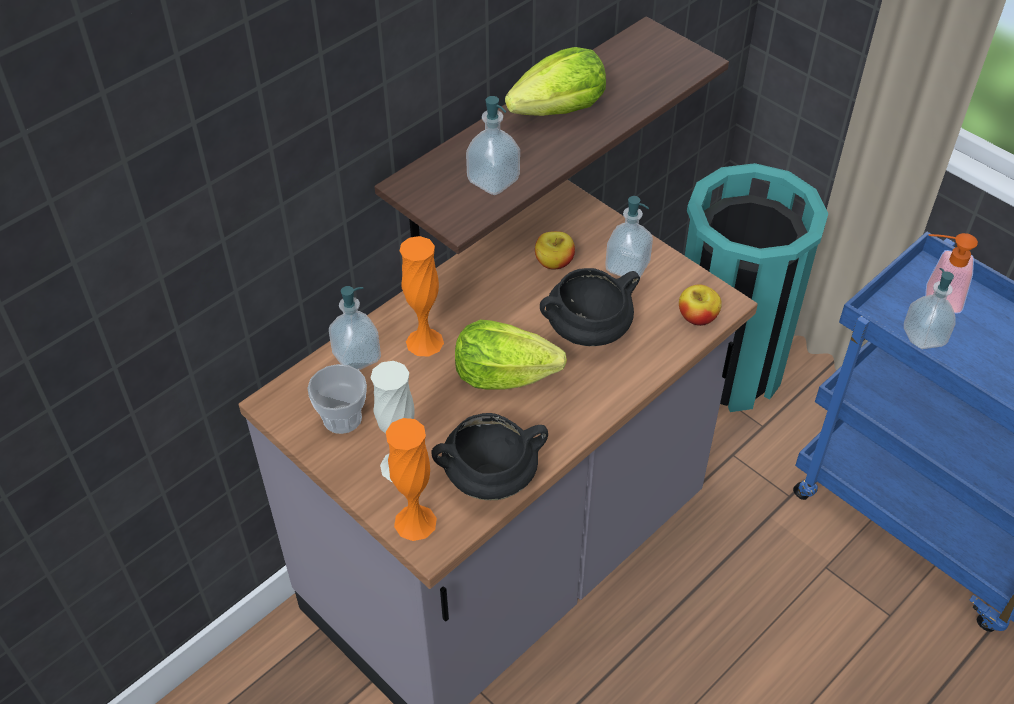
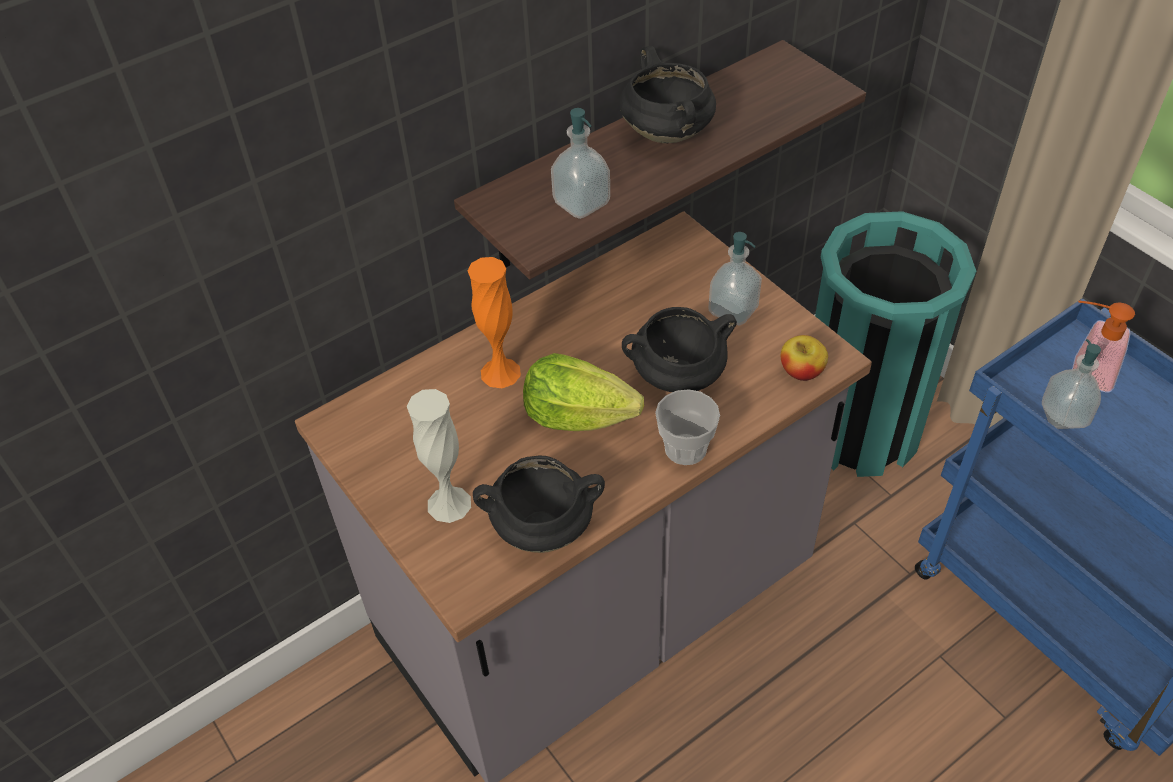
camera: 10 degrees right, 0 degrees up
(342, 418) = (398, 446): cup -> cup (685, 448)
(357, 357) = (426, 382): soap dispenser -> none
(415, 522) = (453, 567): orange vase -> none
(554, 262) = (654, 299): apple -> none
(560, 111) = (668, 134): lettuce -> black cooking pot

